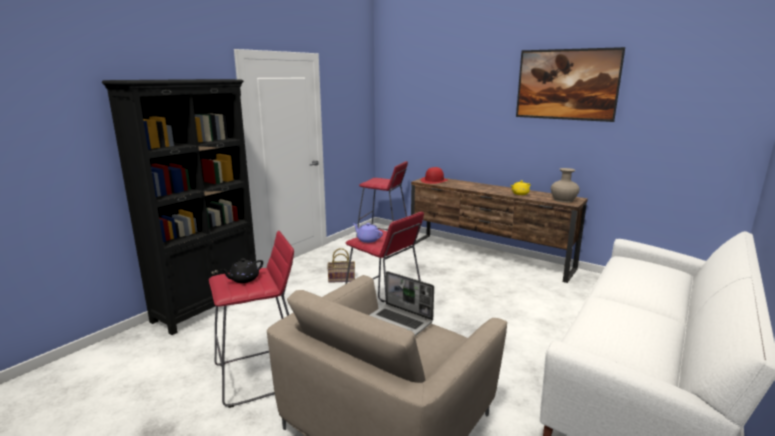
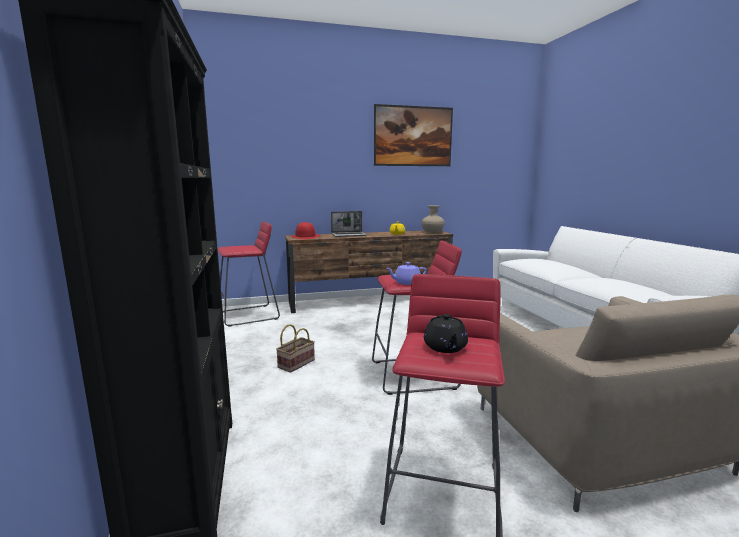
camera: 50 degrees left, 5 degrees down
(399, 322) = (555, 335): laptop -> laptop (349, 235)

